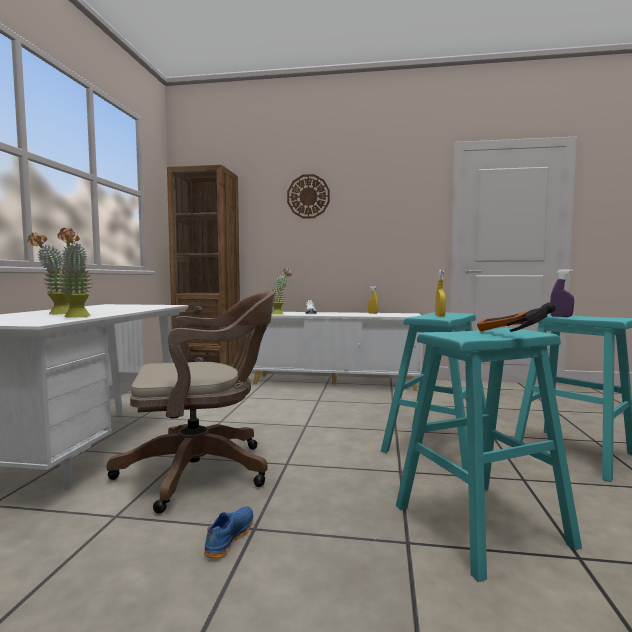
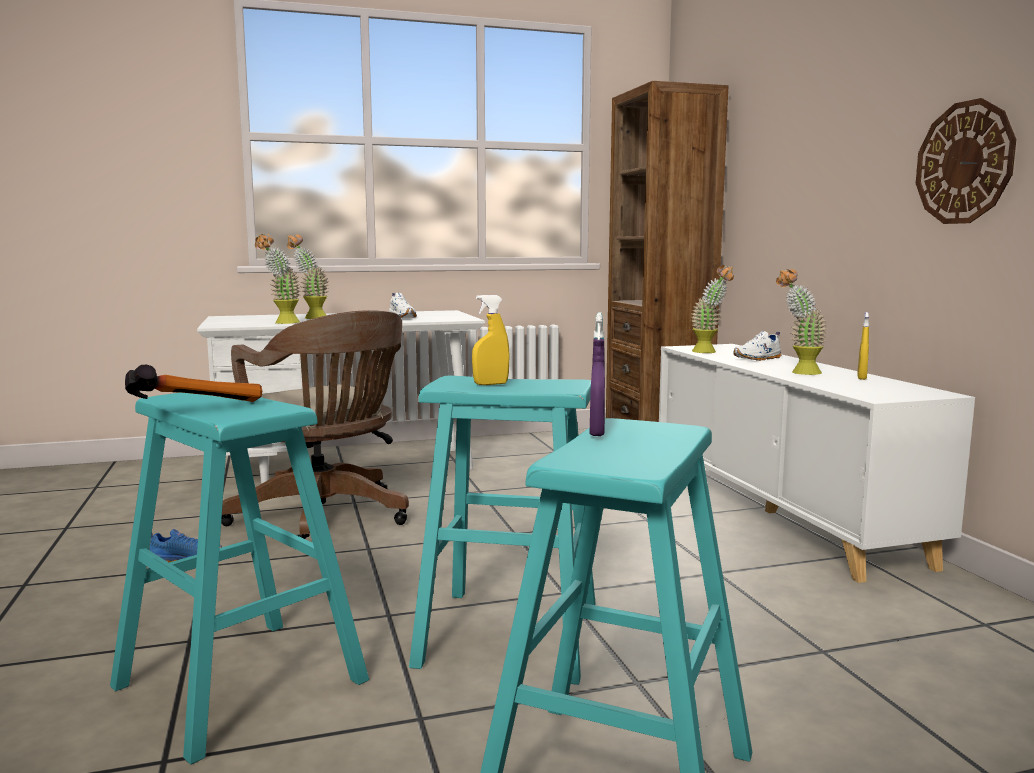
camera: 65 degrees right, 5 degrees up
(123, 308) = (403, 317): none -> white shoe
(308, 196) = (813, 106): wall clock -> wall clock (964, 163)
(352, 314) = (798, 372): none -> potted plant

